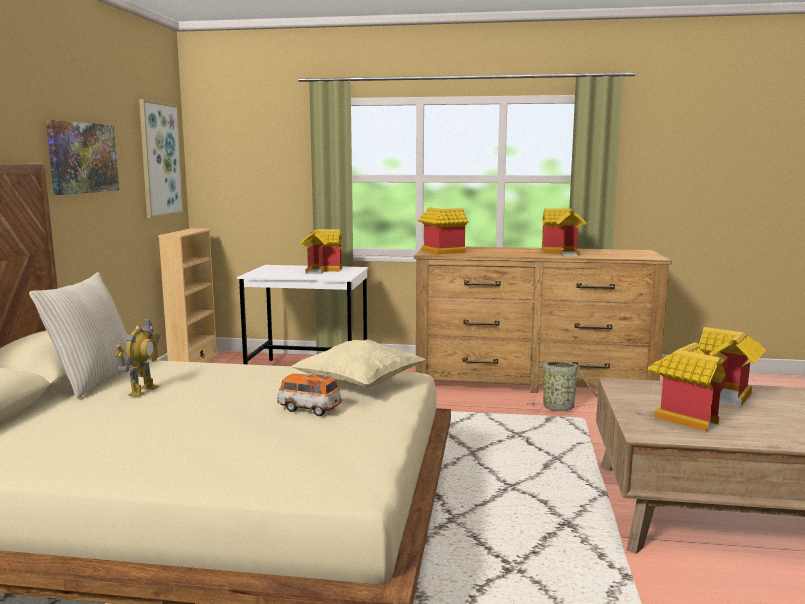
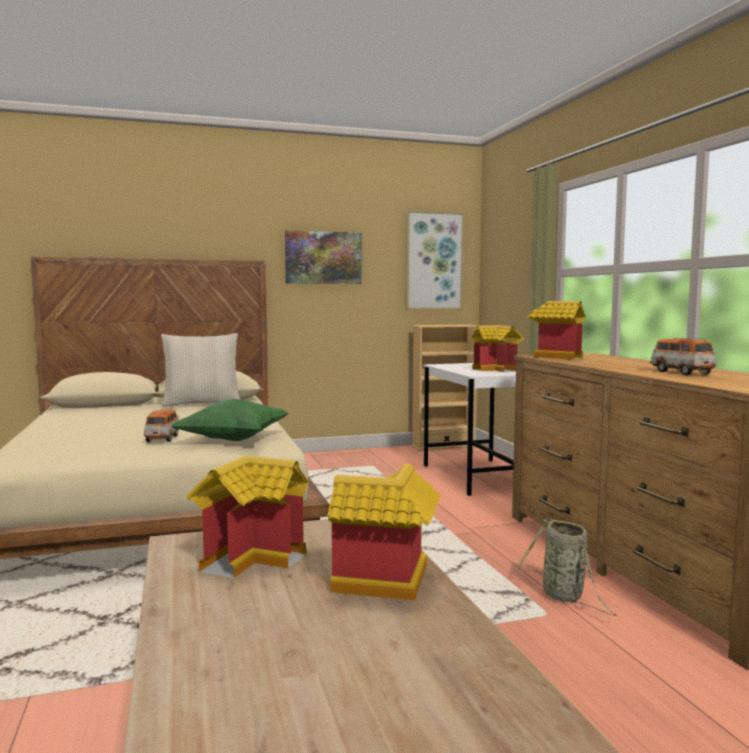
camera: 65 degrees right, 5 degrees down
(143, 391) = (184, 411): toy robot -> none
(359, 385) = (233, 440): beige pillow -> green pillow
(564, 253) = (681, 372): toy house -> toy car

